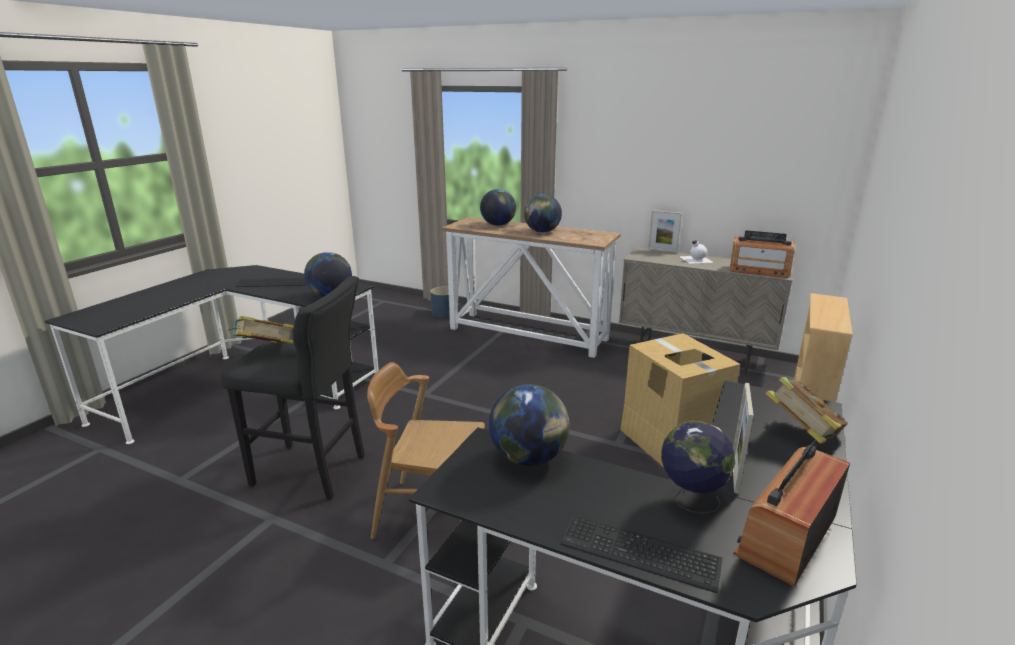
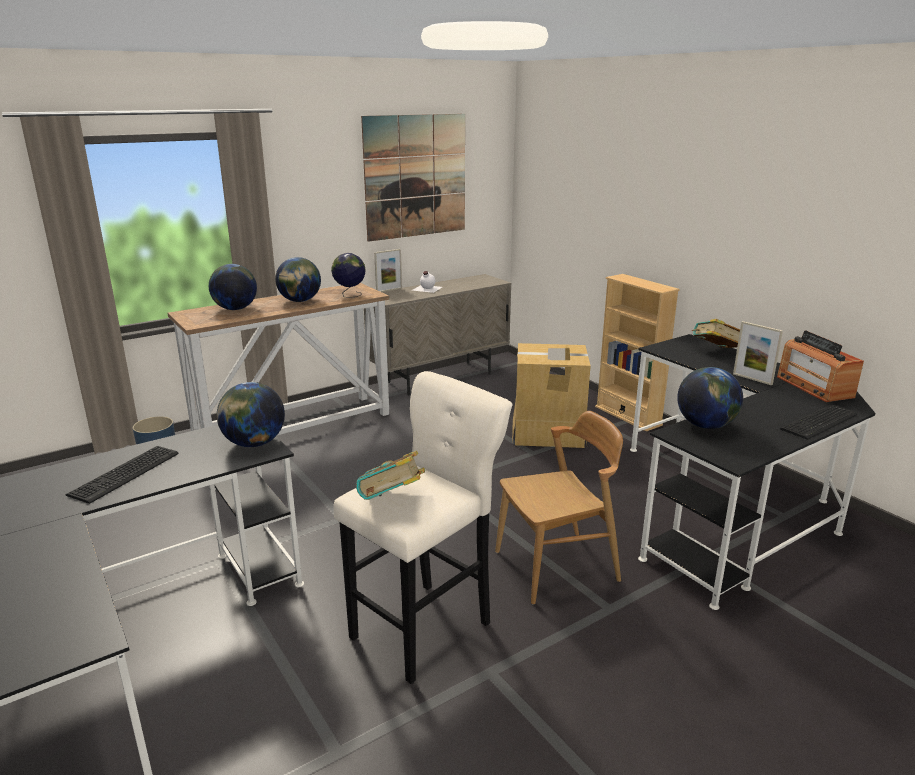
camera: 60 degrees left, 0 degrees up
(314, 472) = (426, 626): black stool -> beige stool
(431, 513) = (557, 566): brown chair -> brown chair turned 150 degrees counterclockwise
(690, 500) = (774, 396): globe -> globe (349, 295)
(716, 142) = (416, 176): none -> picture
(758, 271) = (481, 283): radio -> none

